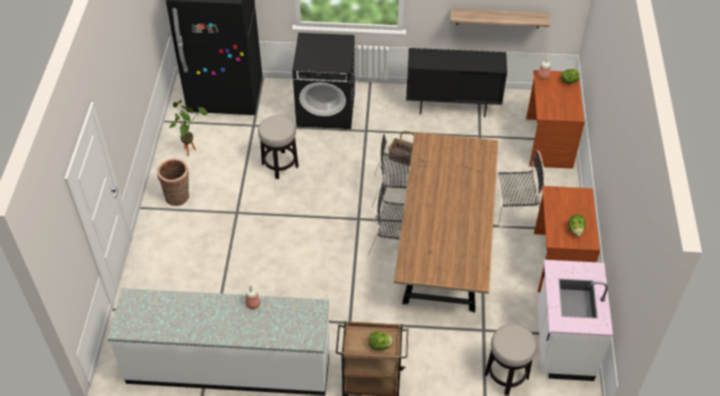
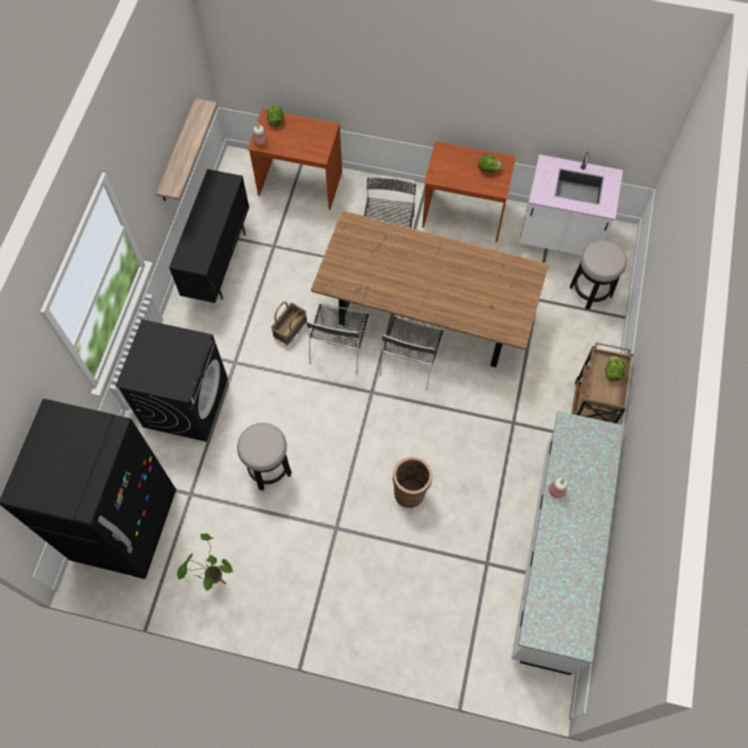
camera: 80 degrees left, 15 degrees up
(178, 197) = (297, 599): basket -> basket (410, 492)

